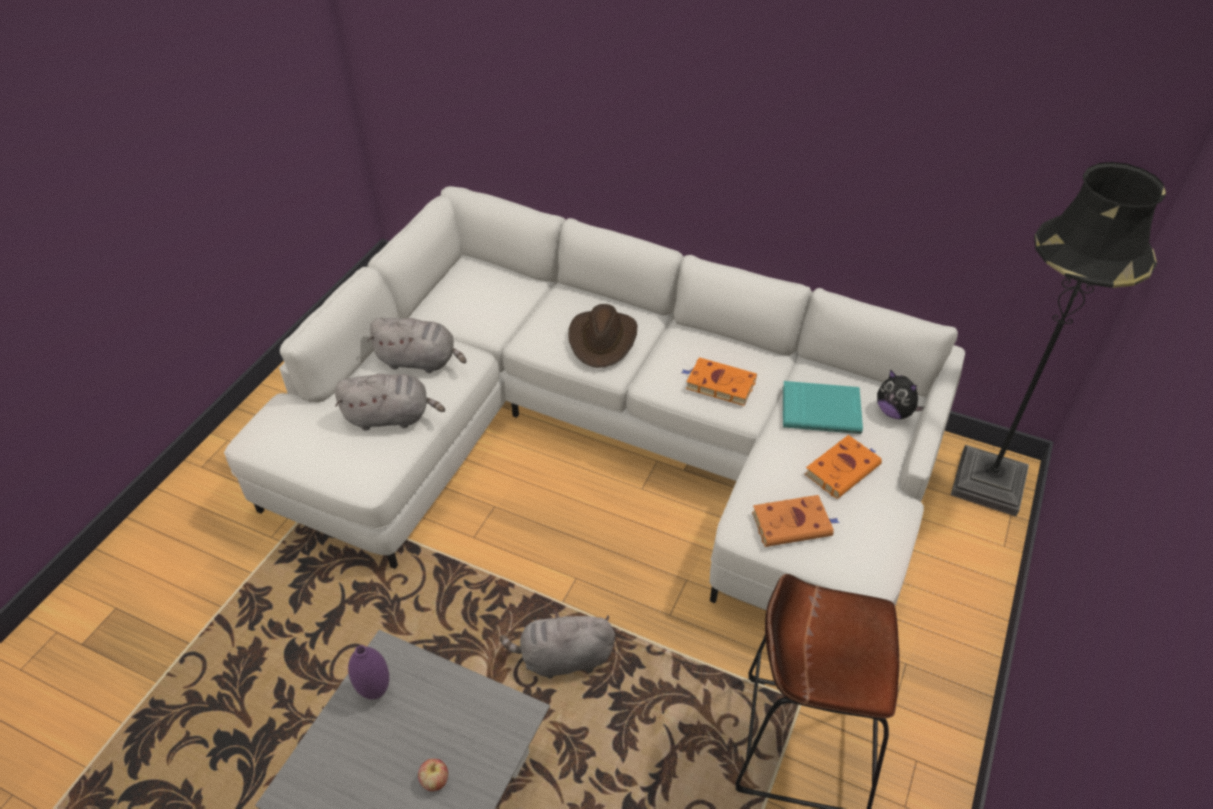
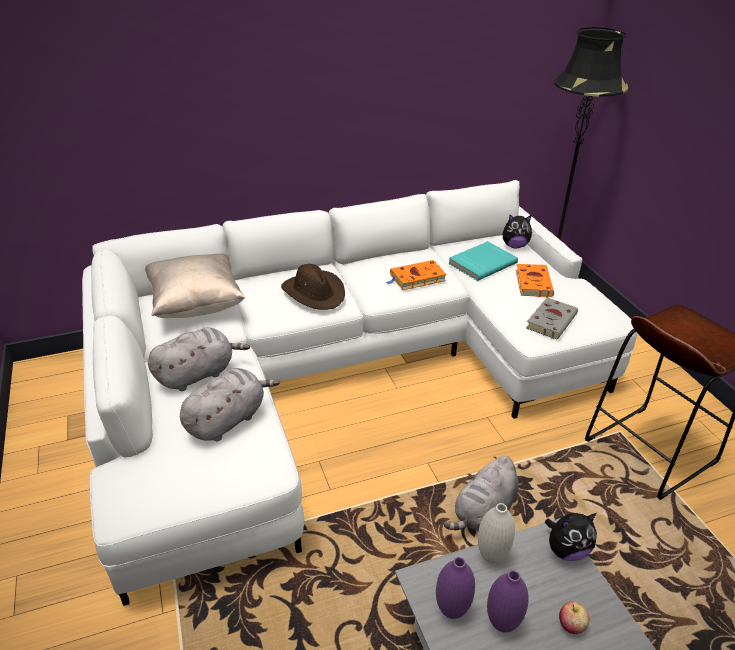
camera: 45 degrees left, 10 degrees down
(393, 732) = (502, 623): none -> purple vase
(454, 682) = (491, 556): none -> white vase
(495, 291) = (196, 304): none -> beige pillow
(514, 731) = (566, 550): none -> plush toy
(793, 524) = (551, 320): orange book -> grey book

